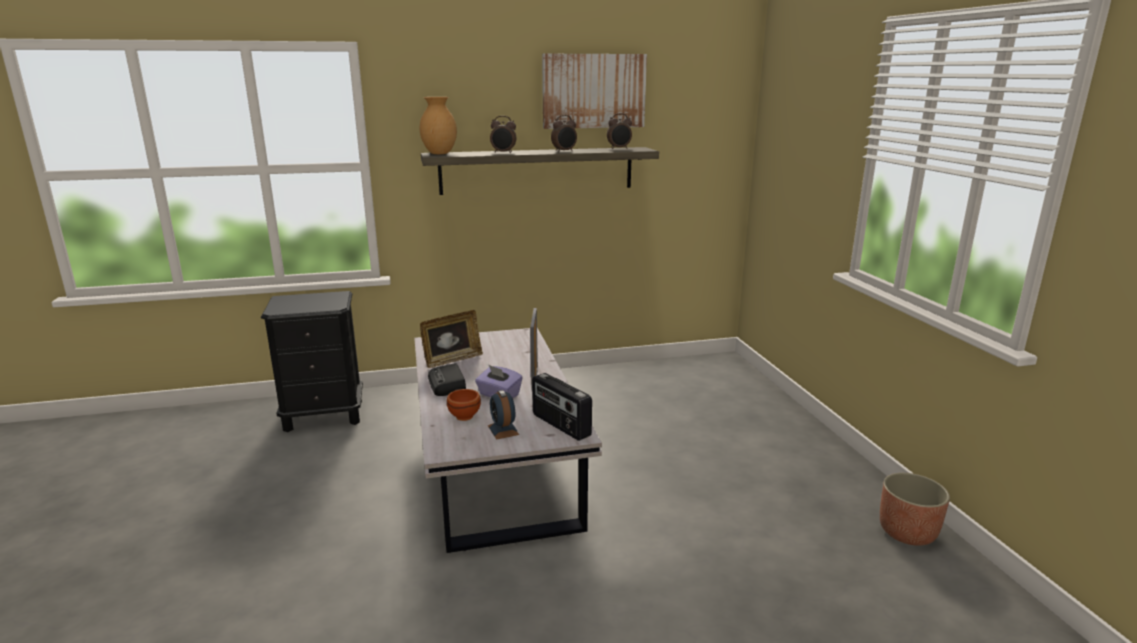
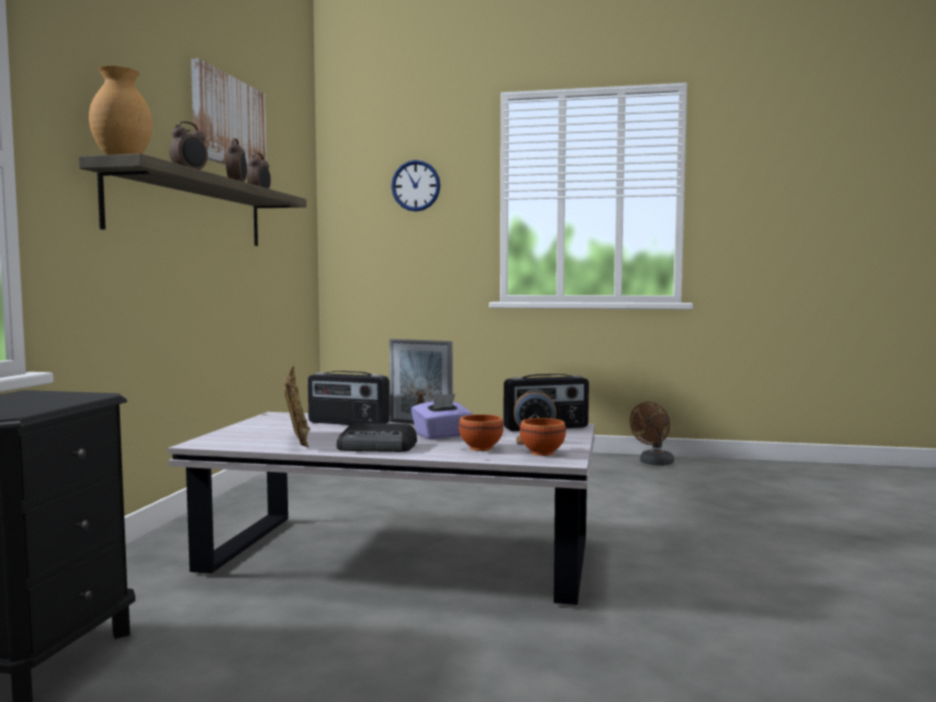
camera: 65 degrees left, 15 degrees down
(461, 440) = (542, 453): none -> brown bowl
(517, 358) = (348, 423): none -> radio
(811, 127) = (415, 185): none -> wall clock
(907, 533) = (654, 463): planter -> brown fan

